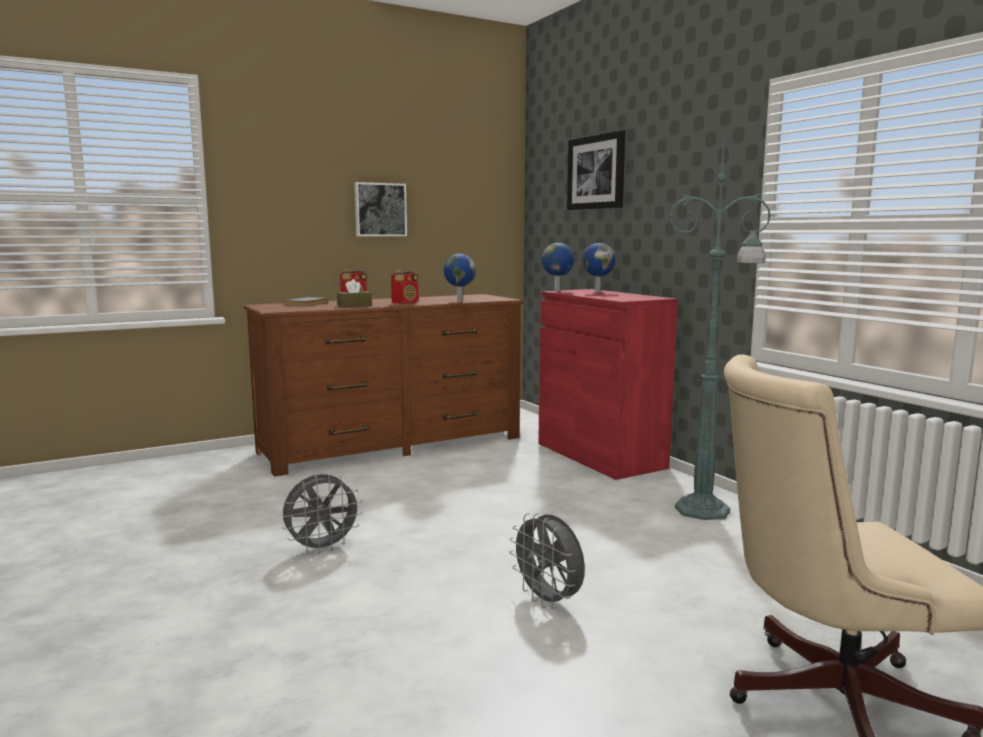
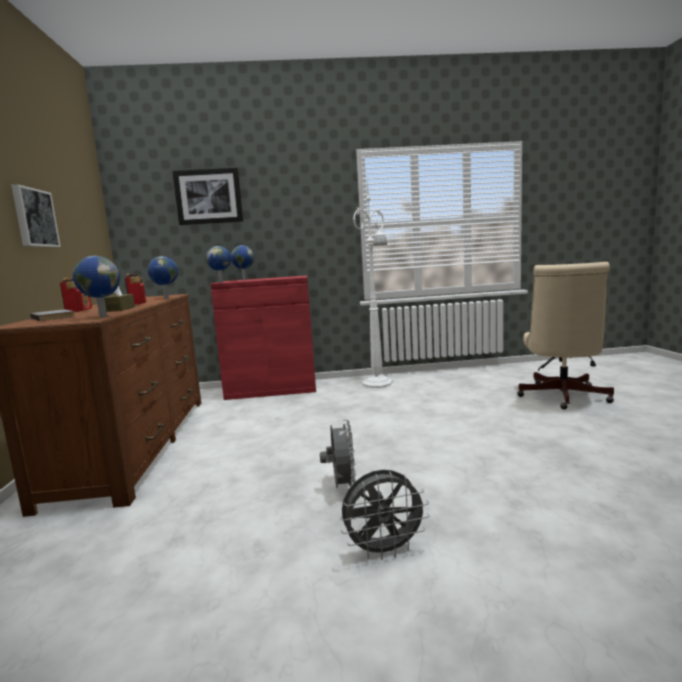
camera: 65 degrees left, 0 degrees up
(295, 309) = (102, 316): none -> globe
(548, 601) = (465, 427): grey fan -> grey fan (384, 550)
(705, 510) = (378, 383): green floor lamp -> white floor lamp

